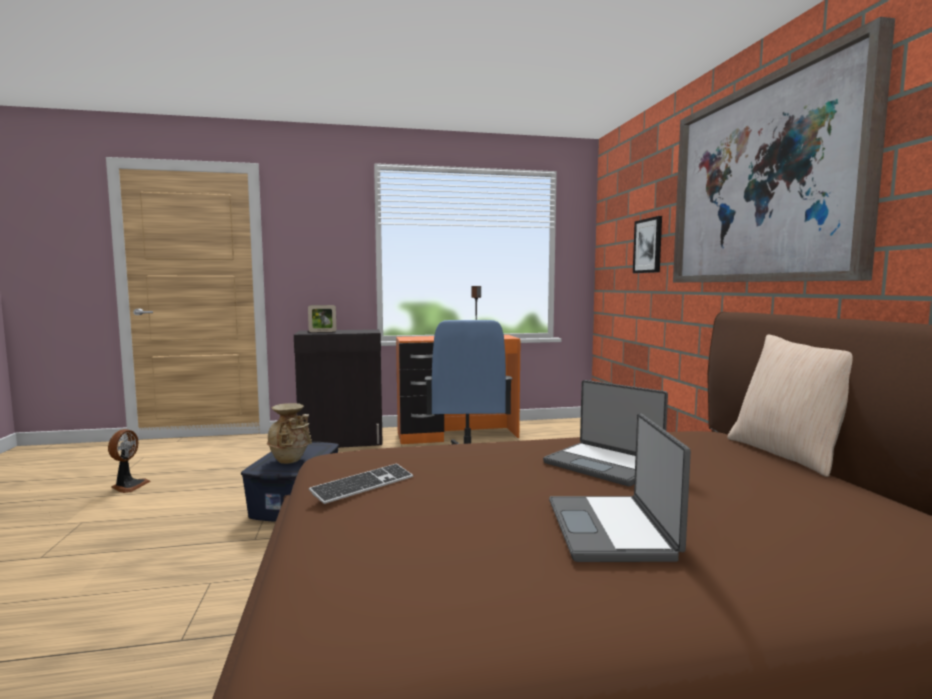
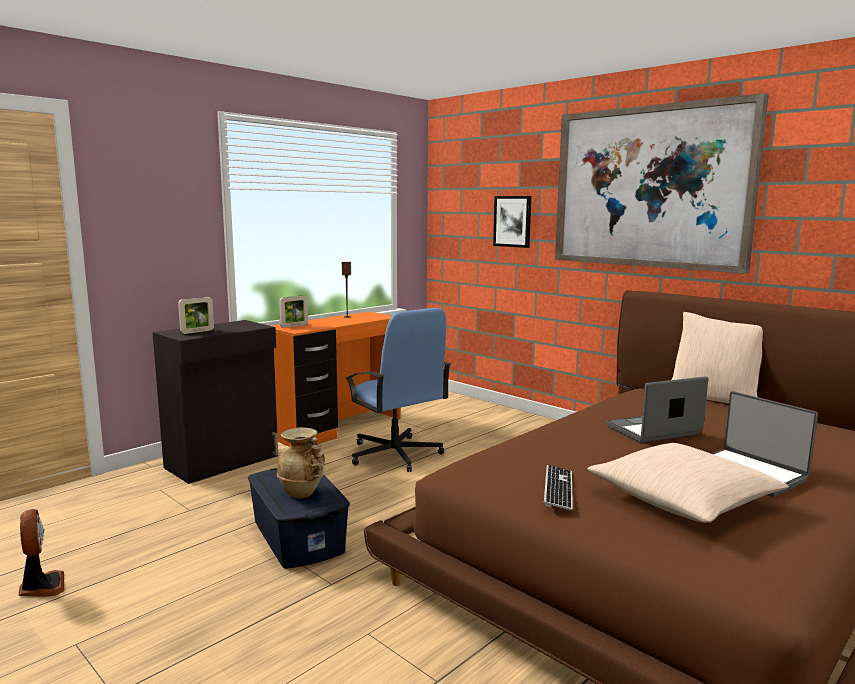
camera: 35 degrees left, 5 degrees up
(416, 337) = (294, 326): none -> picture frame
(455, 529) = (683, 500): none -> beige pillow
(604, 465) = (654, 431): laptop -> laptop turned 150 degrees clockwise

